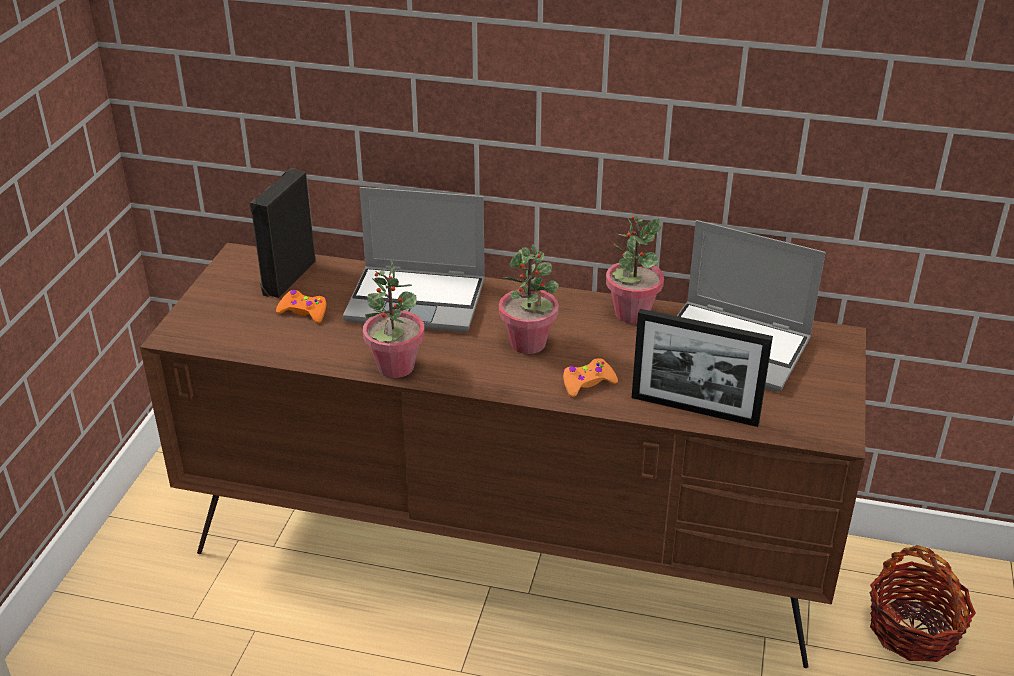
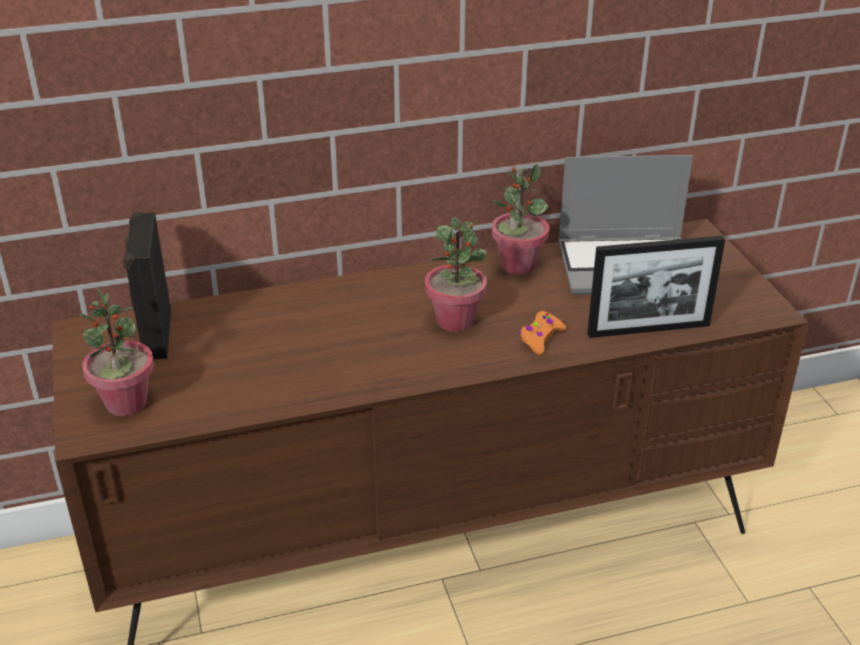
camera: 30 degrees left, 0 degrees up
(303, 312) = (207, 363): orange game controller -> none
(395, 367) = (354, 385): potted plant -> potted plant (126, 403)
(418, 300) = (314, 315): laptop -> none
(913, 630) = (792, 468): basket -> none

